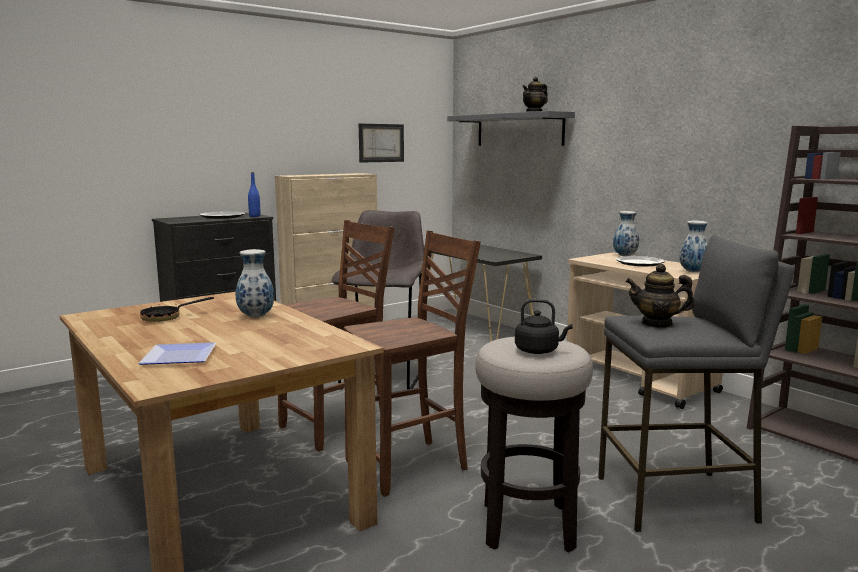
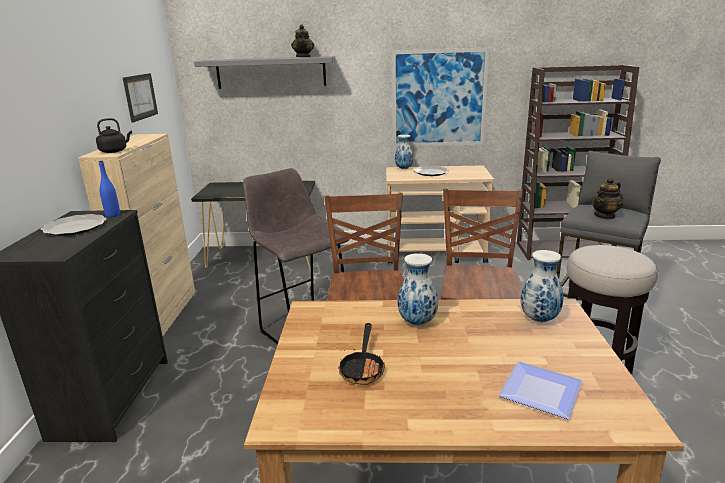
camera: 50 degrees left, 10 degrees up
(539, 351) = (626, 258): black kettle -> black kettle (115, 151)
(682, 168) = (439, 98): none -> picture
(693, 271) = (473, 171): vase -> vase (538, 318)

